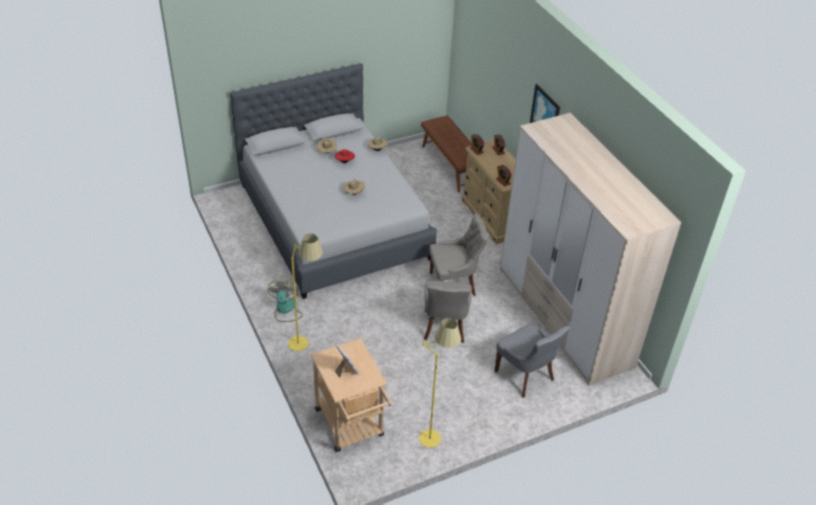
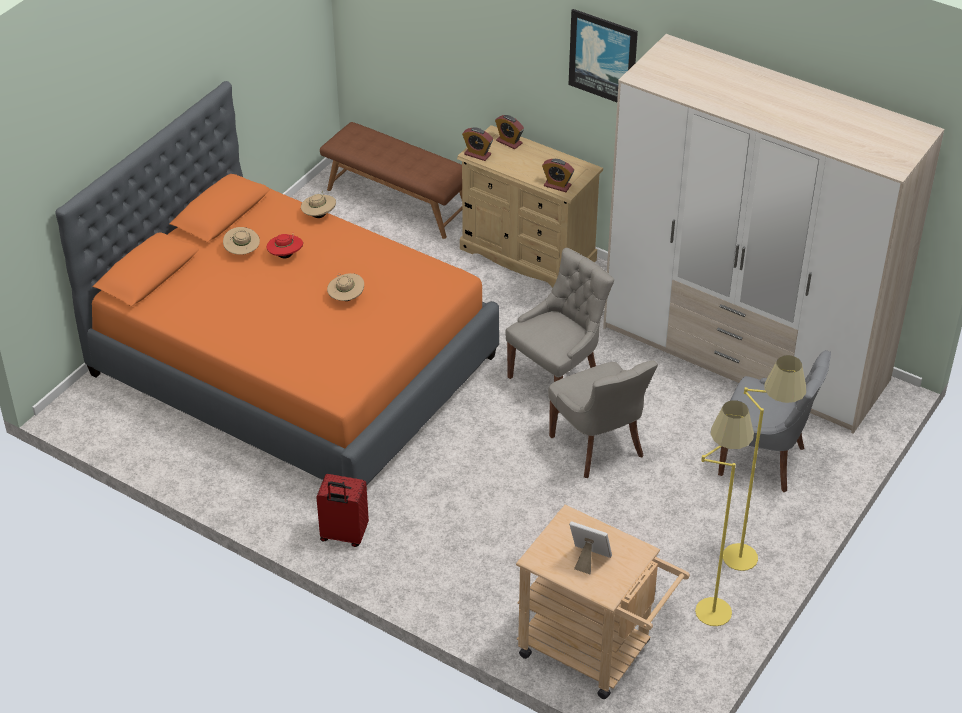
camera: 30 degrees left, 0 degrees up
(285, 310) = (343, 535): fan -> red suitcase
(307, 342) = (420, 566): yellow floor lamp -> yellow floor lamp (750, 548)
(334, 221) = (293, 365): grey bed -> orange bed

